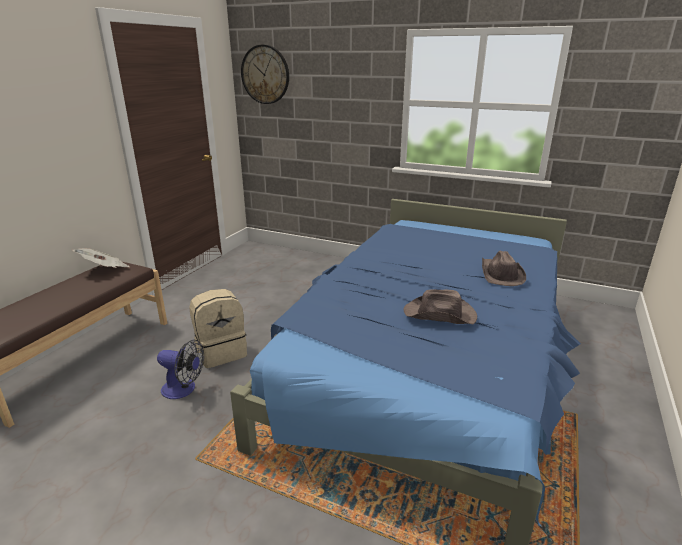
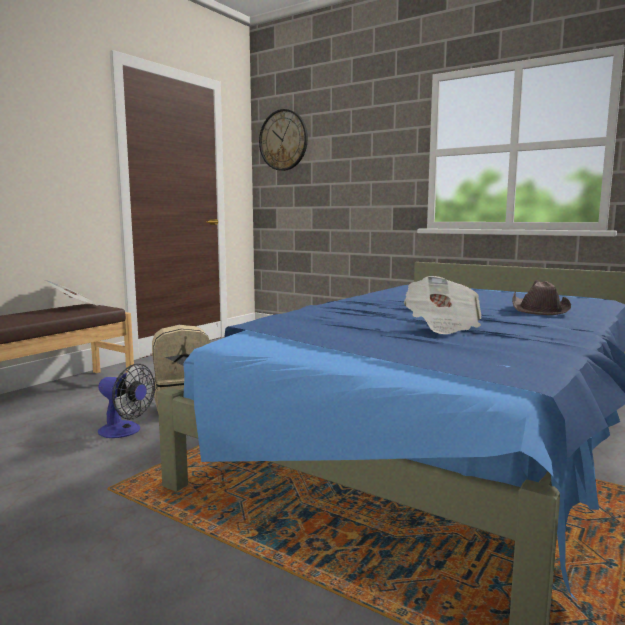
camera: 10 degrees right, 15 degrees down
(440, 315) = (442, 326): brown hat -> newspaper

